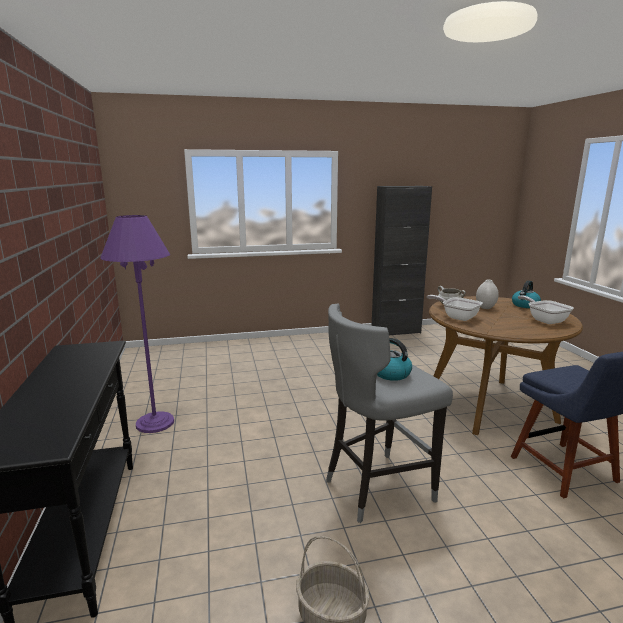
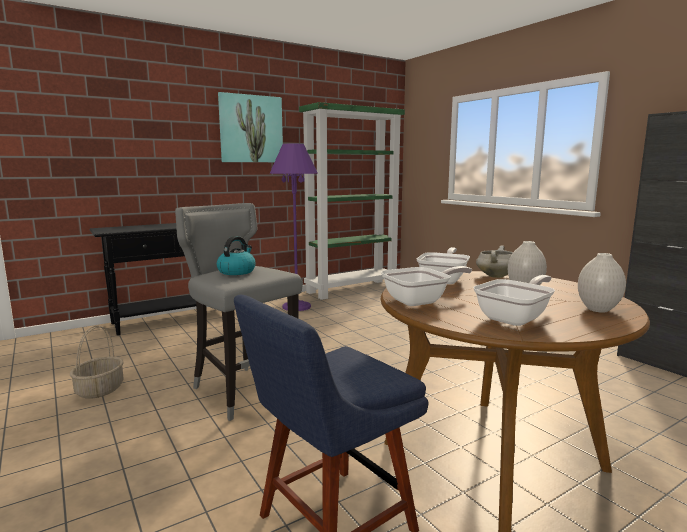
camera: 70 degrees right, 5 degrees down
(38, 195) = (251, 129): none -> picture
(134, 379) = (352, 289): none -> green bookcase
(513, 330) = (421, 301): none -> frying pan
(525, 305) = (598, 310): kettle -> white vase

